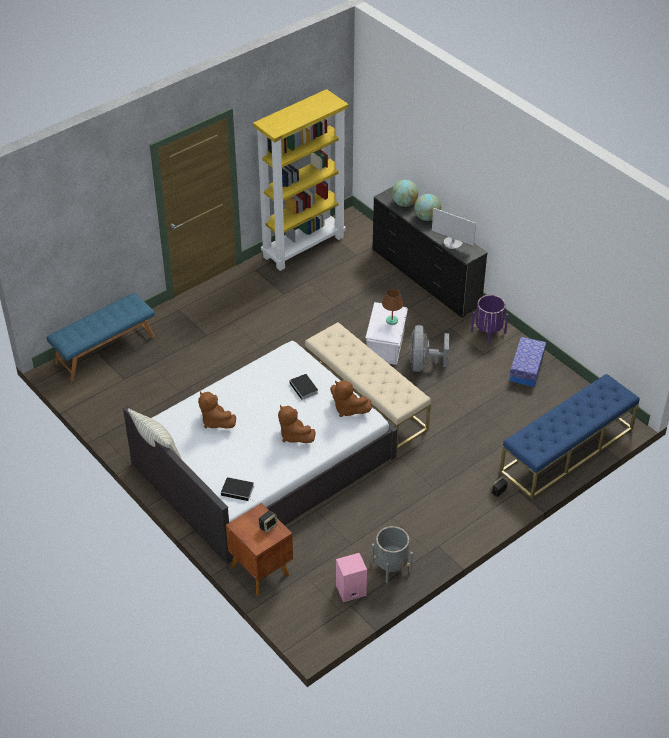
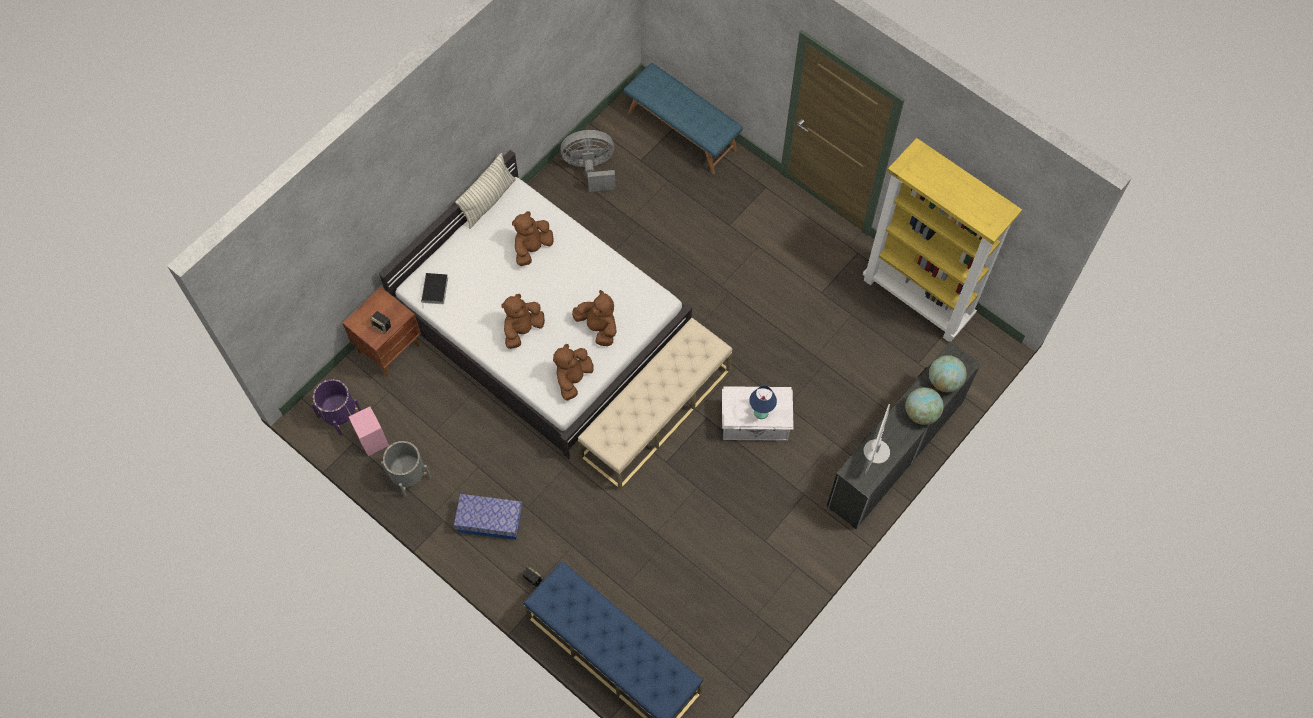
camera: 80 degrees right, 20 degrees up
(304, 389) = (598, 327): book -> brown plush toy
(391, 321) = (761, 412): brown table lamp -> blue table lamp
(423, 364) = (730, 470): grey fan -> grey fan (591, 169)
(488, 332) = (807, 542): purple planter -> purple planter (340, 415)
(526, 368) = (749, 596): storage box -> storage box (490, 521)

